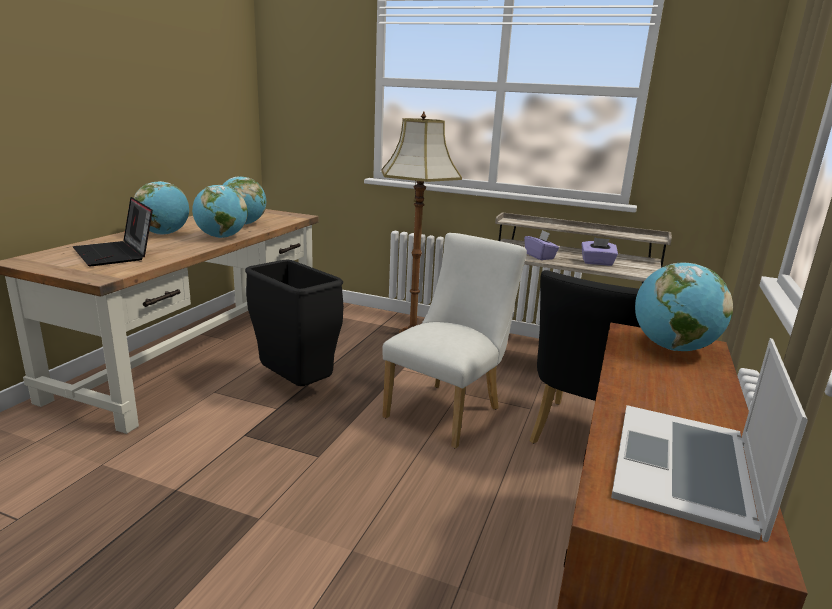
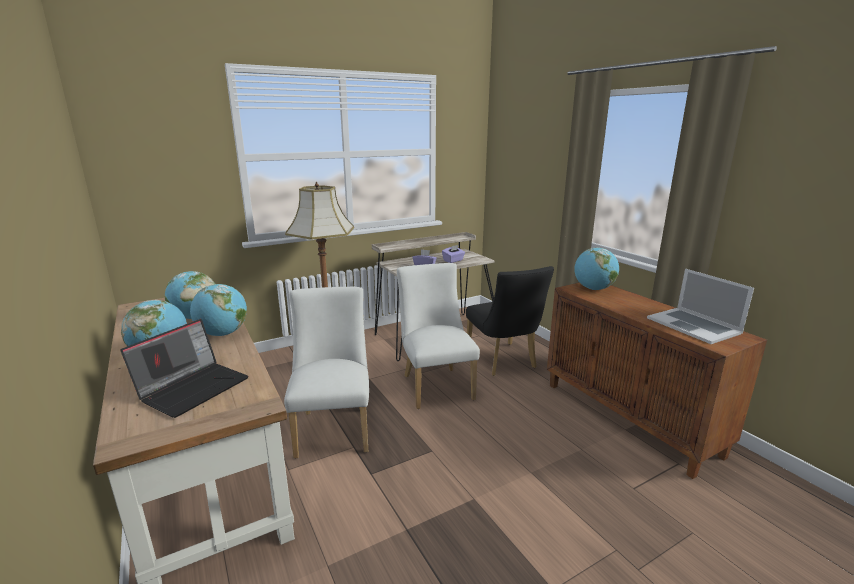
camera: 50 degrees left, 0 degrees up
(116, 254) = (193, 387): laptop -> laptop turned 60 degrees counterclockwise
(297, 386) = (334, 427): black trash can -> white chair

